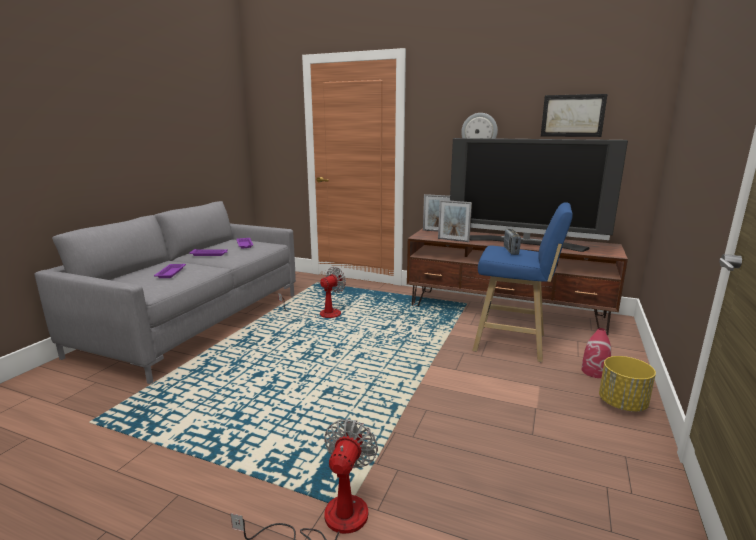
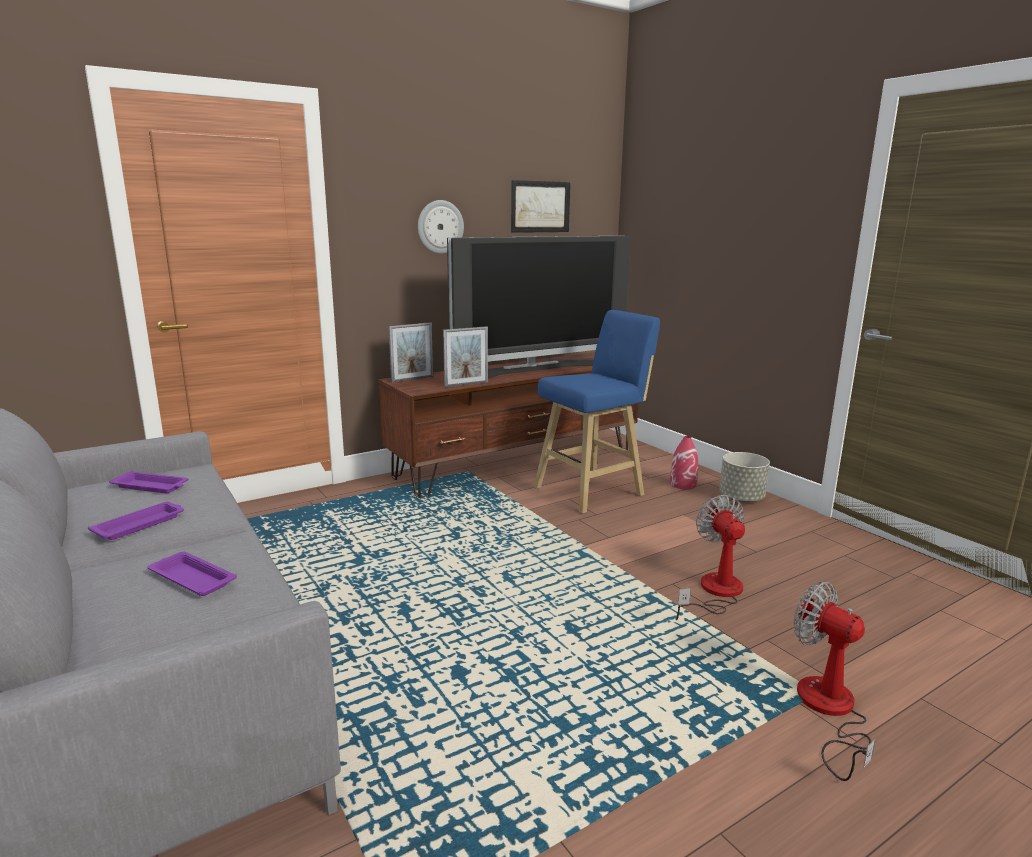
camera: 55 degrees left, 0 degrees up
(322, 314) = (335, 562): fan -> fan (714, 592)
(510, 251) = (586, 377): radio -> none
(622, 404) = (741, 498): yellow planter -> grey planter

